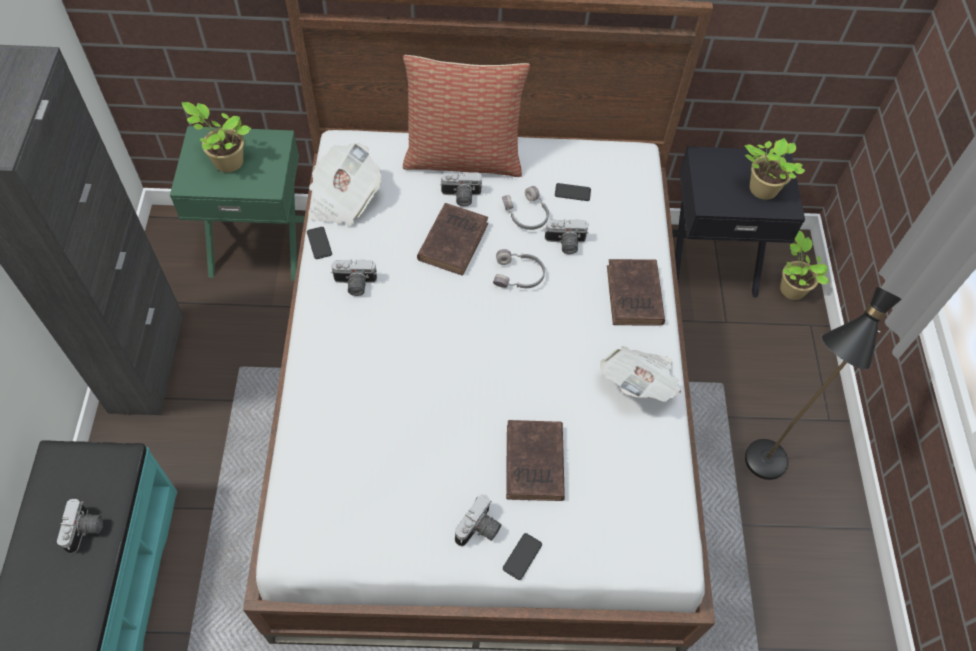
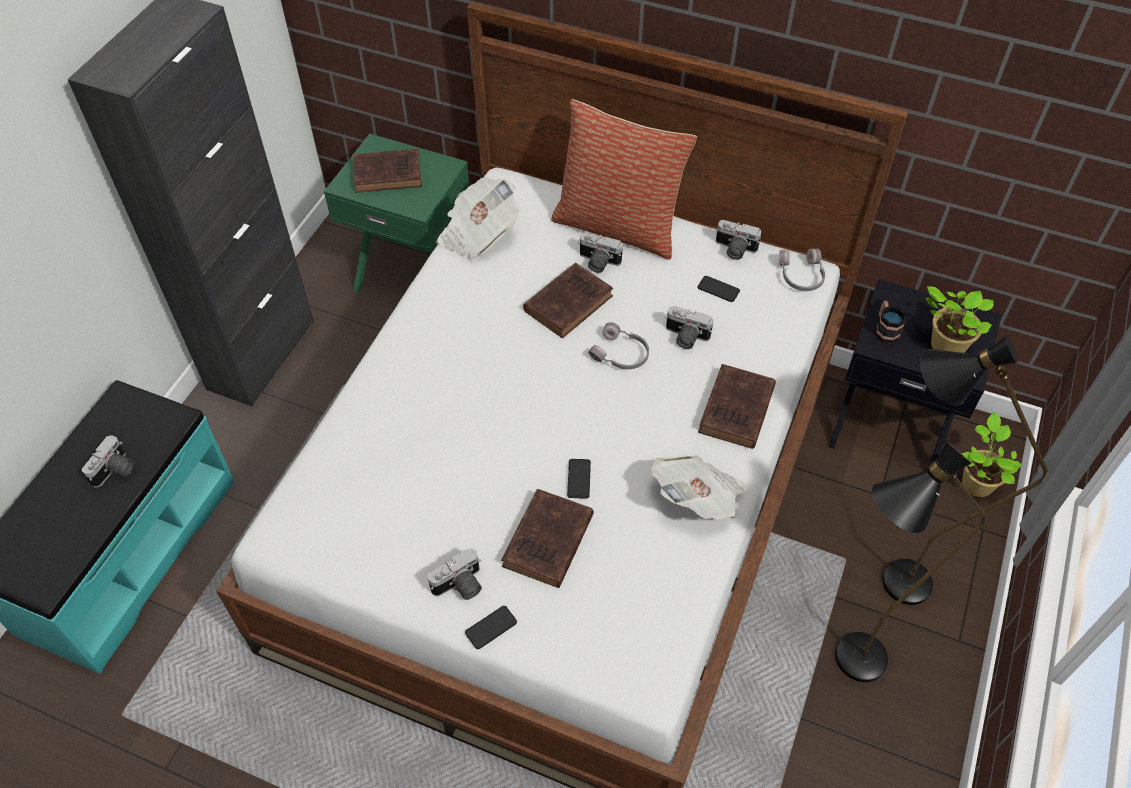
camera: 25 degrees right, 5 degrees down
(226, 161) = (390, 174): potted plant -> brown book
(319, 243) = (435, 268): phone -> phone (579, 479)
(354, 284) = (450, 316): camera -> camera (734, 250)
(526, 214) = (657, 297): grey headphones -> grey headphones (800, 275)
(711, 188) = (885, 329): none -> mug
(759, 389) = (887, 579): none -> black floor lamp

